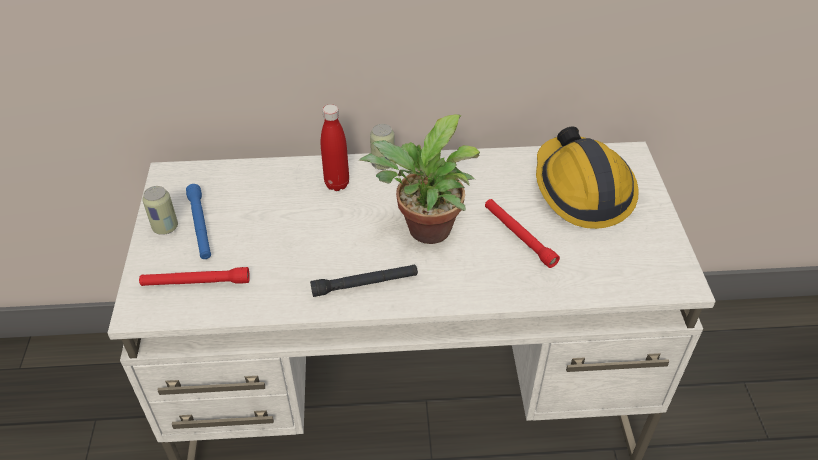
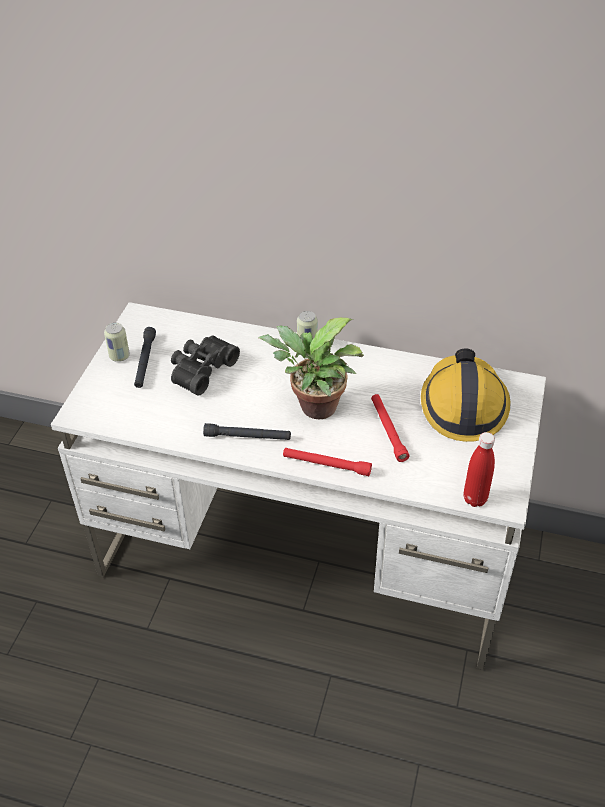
camera: 20 degrees right, 0 degrees up
(196, 283) = (124, 403): red flashlight -> red flashlight (326, 465)
(200, 226) = (145, 361): blue flashlight -> black flashlight
(273, 220) = (200, 369): none -> black binoculars
(337, 184) = (262, 352): red bottle -> red bottle (475, 499)

